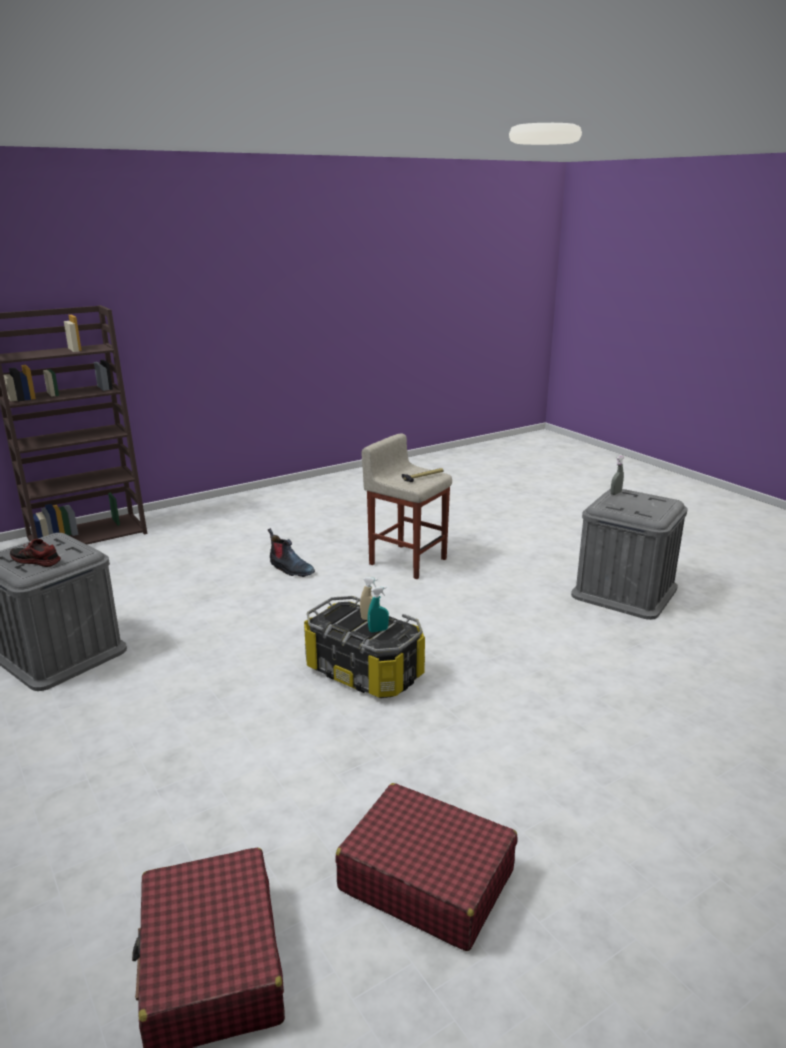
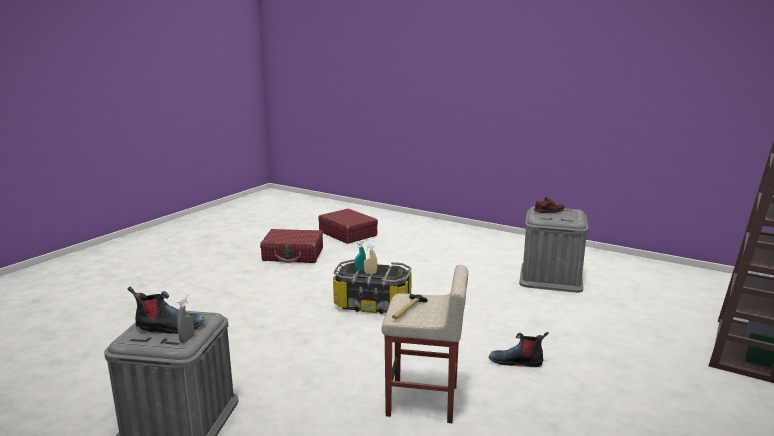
camera: 155 degrees right, 5 degrees down
(635, 502) = (169, 327): none -> boot

